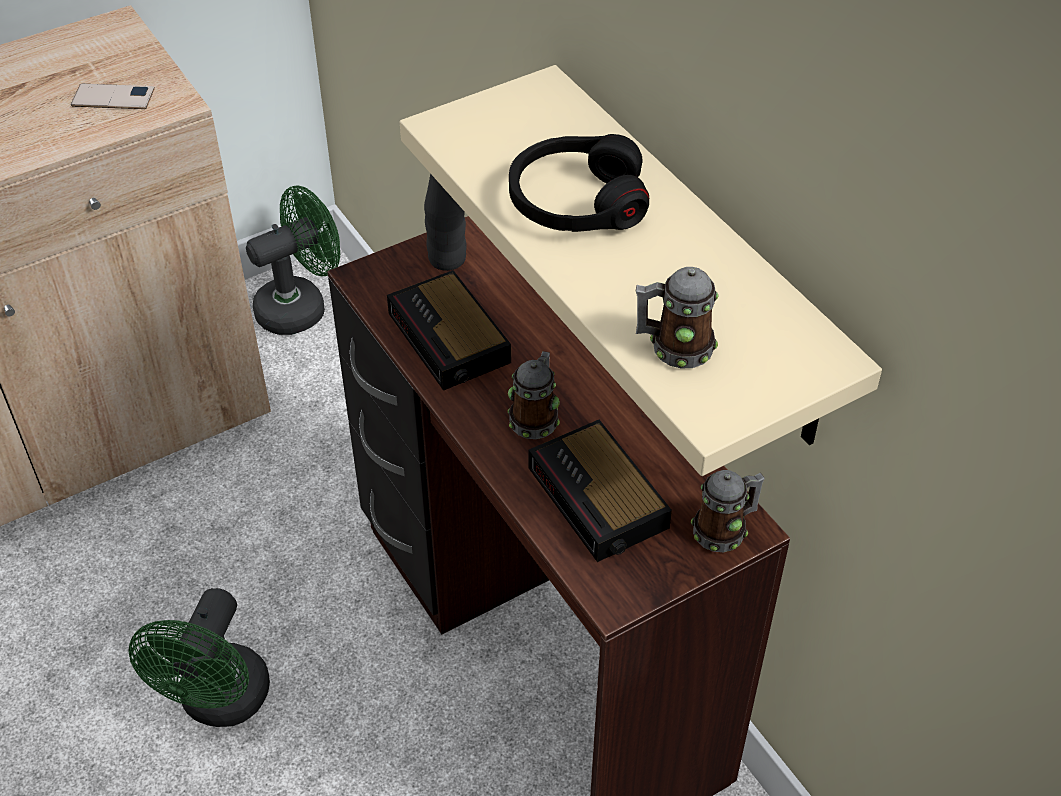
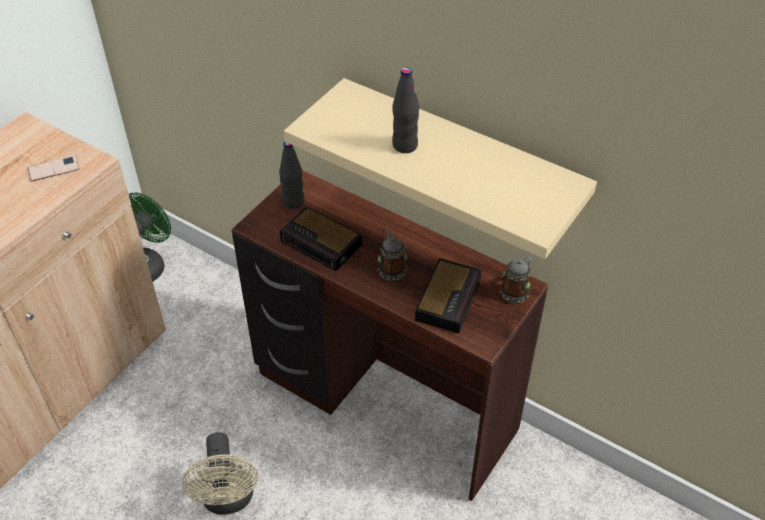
camera: 25 degrees left, 0 degrees up
(220, 704) = (228, 500): green fan -> beige fan
(576, 202) = (404, 145): black headphones -> black bottle
(599, 500) = (449, 298): alarm clock -> alarm clock turned 105 degrees counterclockwise
(674, 347) = (499, 202): mug -> none

